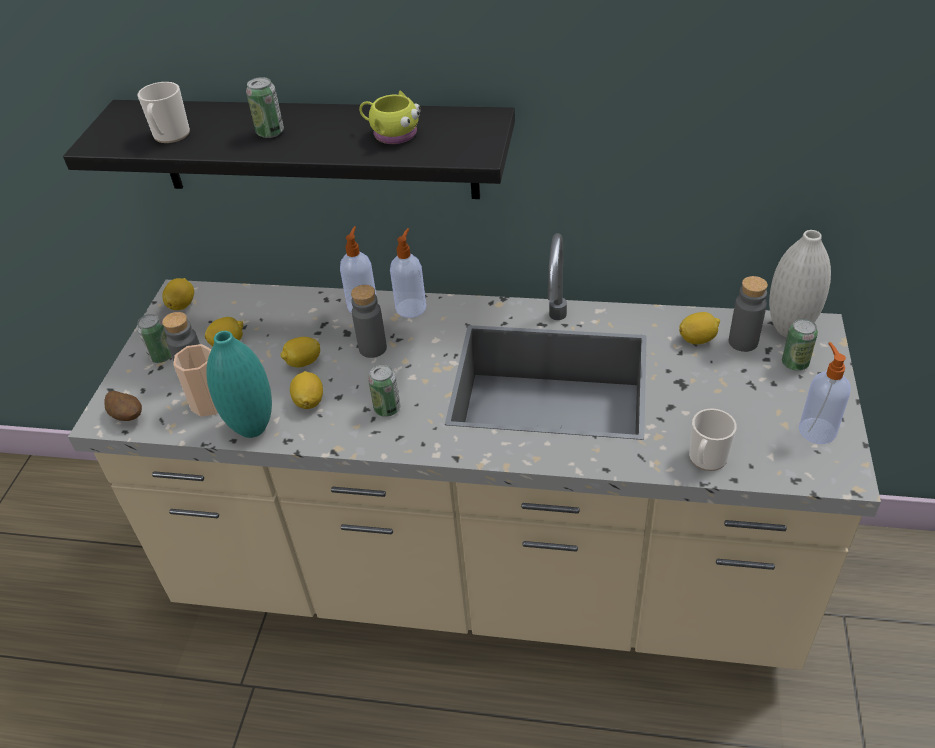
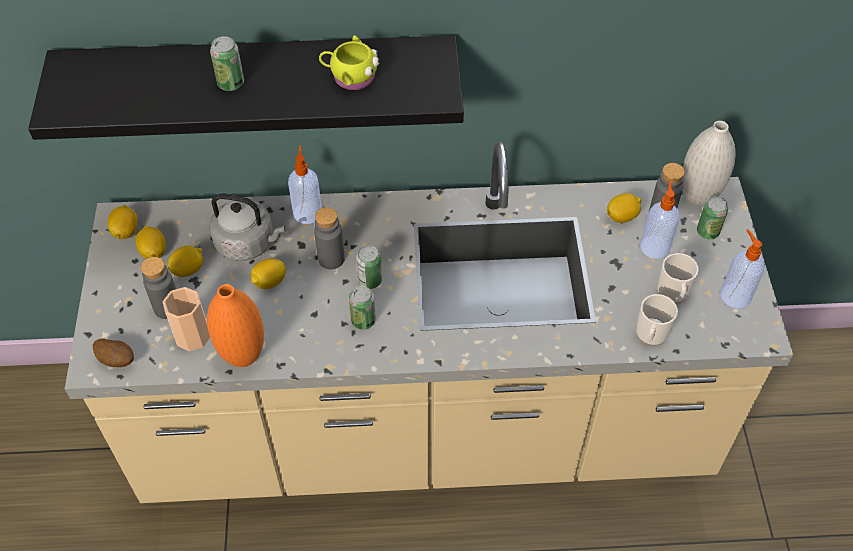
camera: 15 degrees left, 10 degrees up
(162, 356) = (126, 291): can -> can (370, 280)
(170, 136) = (130, 96): mug -> mug (673, 294)
(252, 428) = (243, 356): turquoise vase -> orange vase
(295, 326) = (248, 243): none -> grey kettle
(309, 401) = (288, 322): lemon -> lemon (153, 251)
(411, 307) = (355, 210): soap dispenser -> soap dispenser (654, 246)

